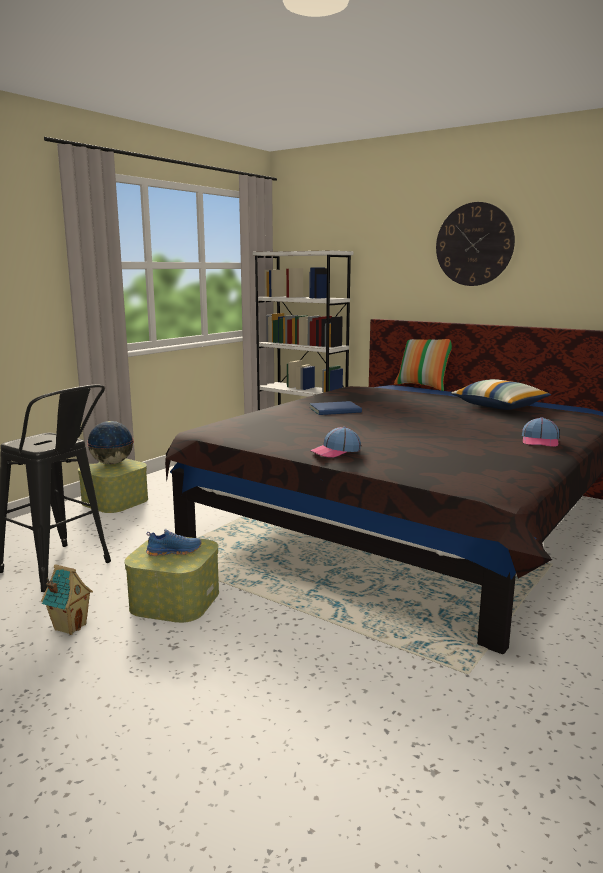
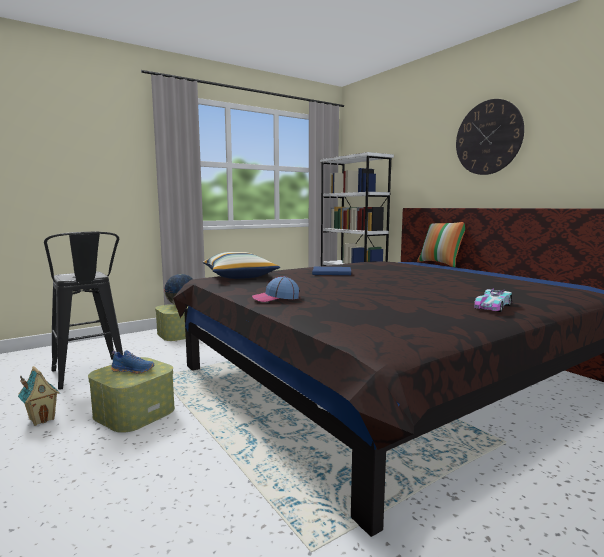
camera: 20 degrees right, 5 degrees down
(499, 406) = (489, 279): pillow -> pillow (240, 276)
(540, 441) = (492, 306): cap -> toy car

